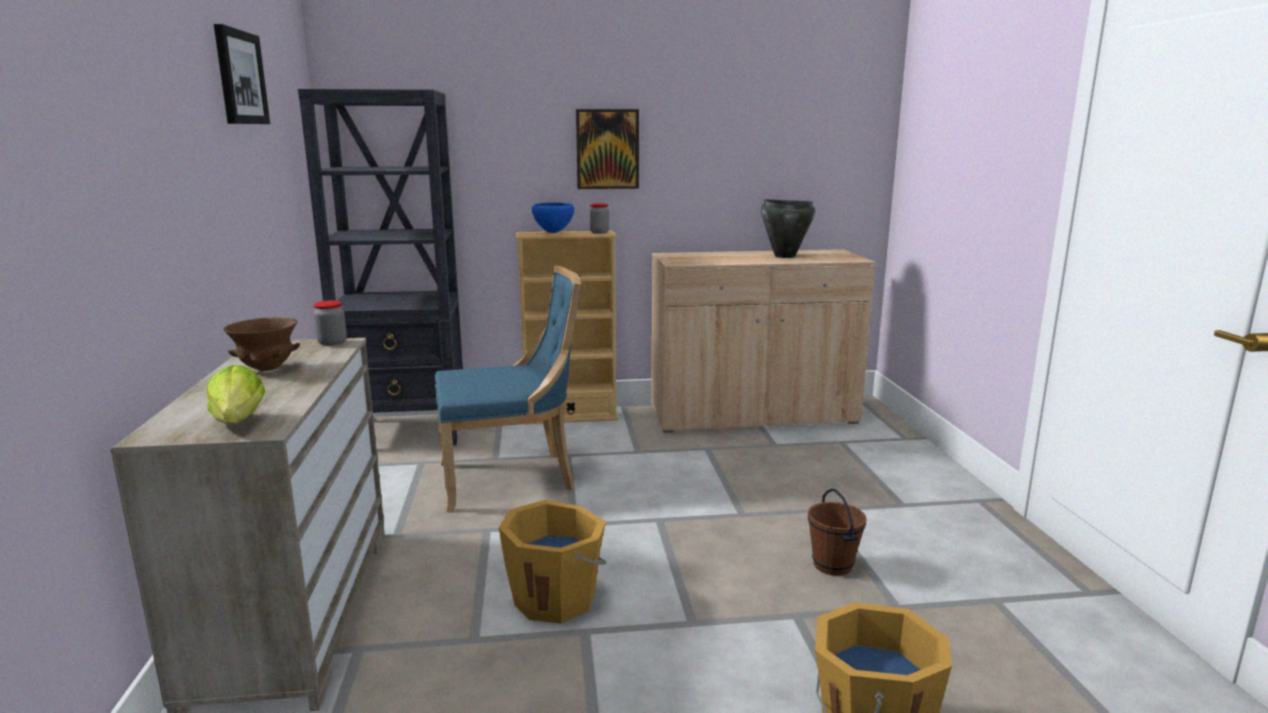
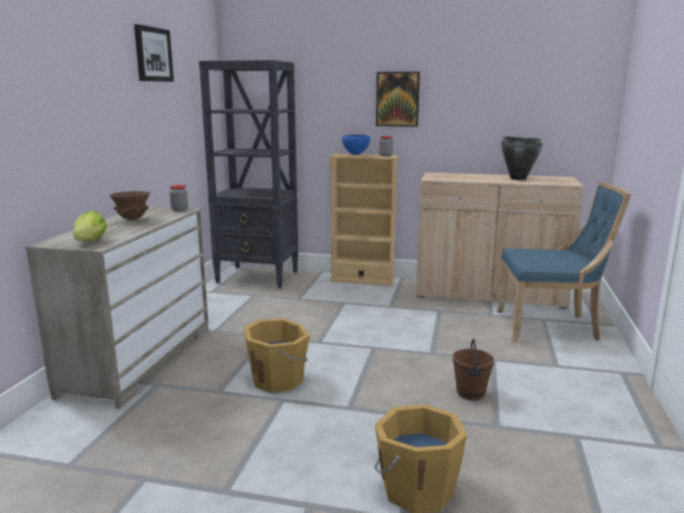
camera: 20 degrees right, 0 degrees up
(511, 478) = (300, 311): blue chair -> blue chair (550, 327)

